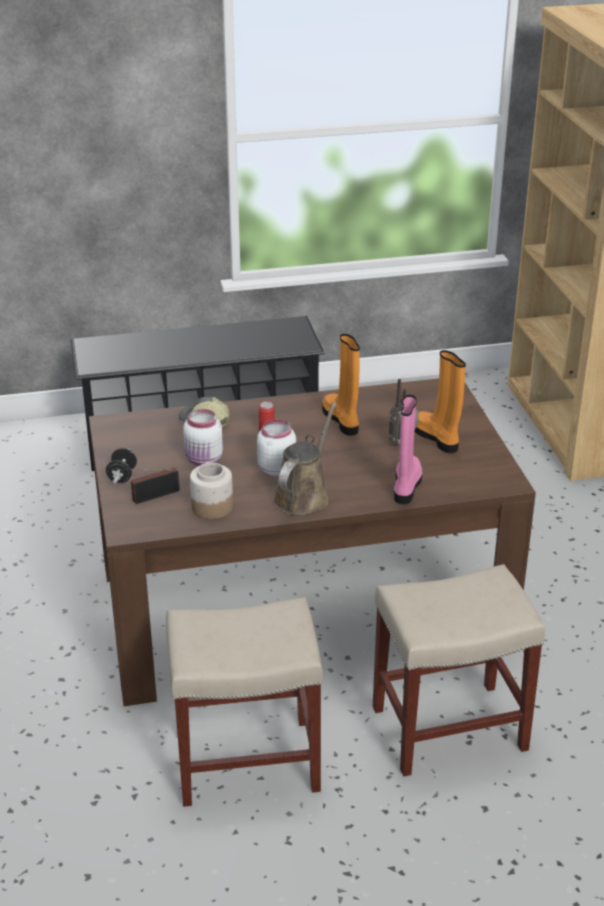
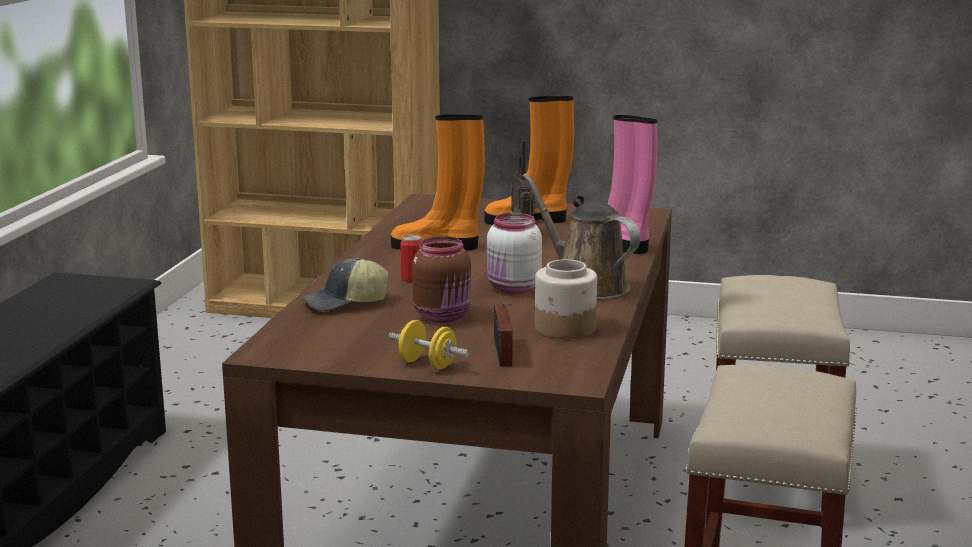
camera: 65 degrees left, 15 degrees down
(122, 476) = (427, 364): black dumbbell -> yellow dumbbell
(204, 460) = (444, 316): white jar -> brown jar

